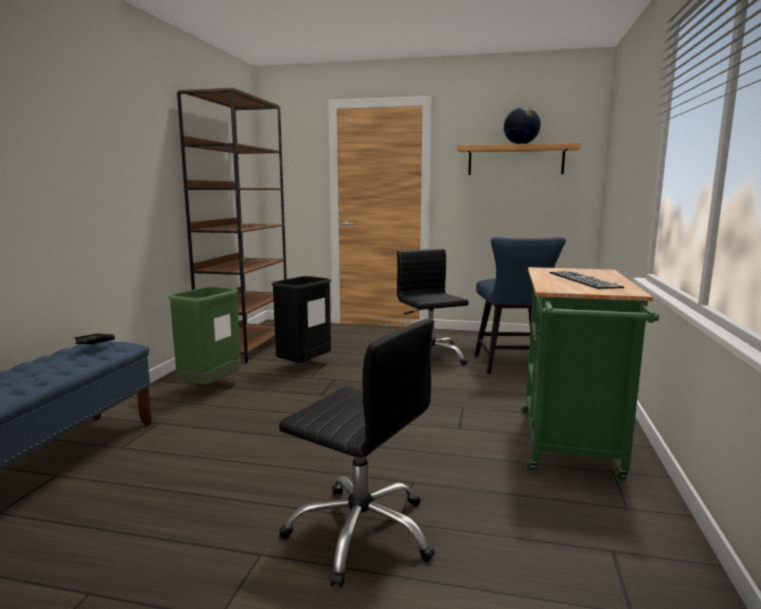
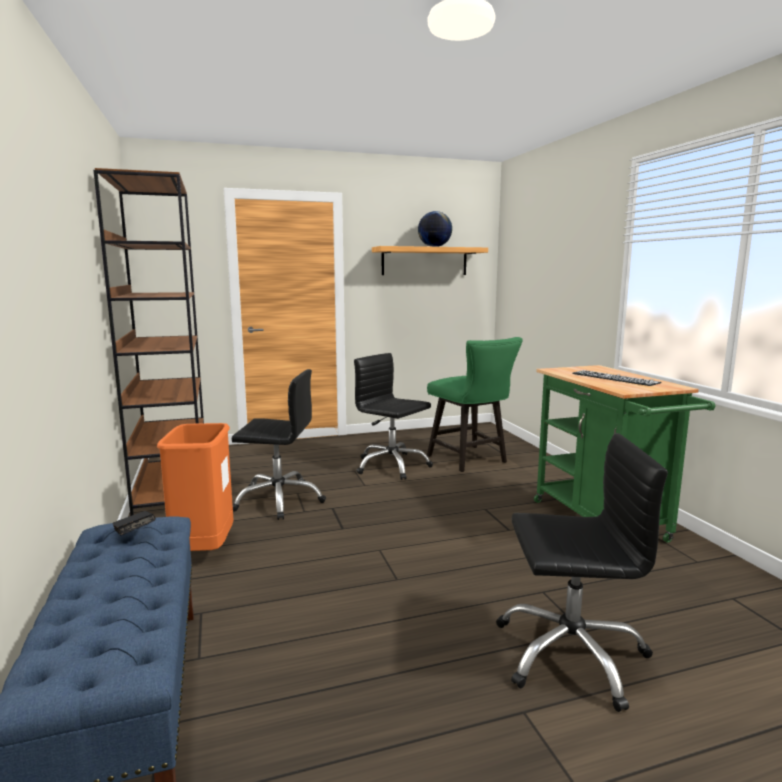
camera: 30 degrees left, 0 degrees up
(210, 387) = (204, 551): green trash can -> orange trash can
(304, 366) = (279, 500): black trash can -> black office chair
(512, 366) = (471, 460): blue chair -> green chair

